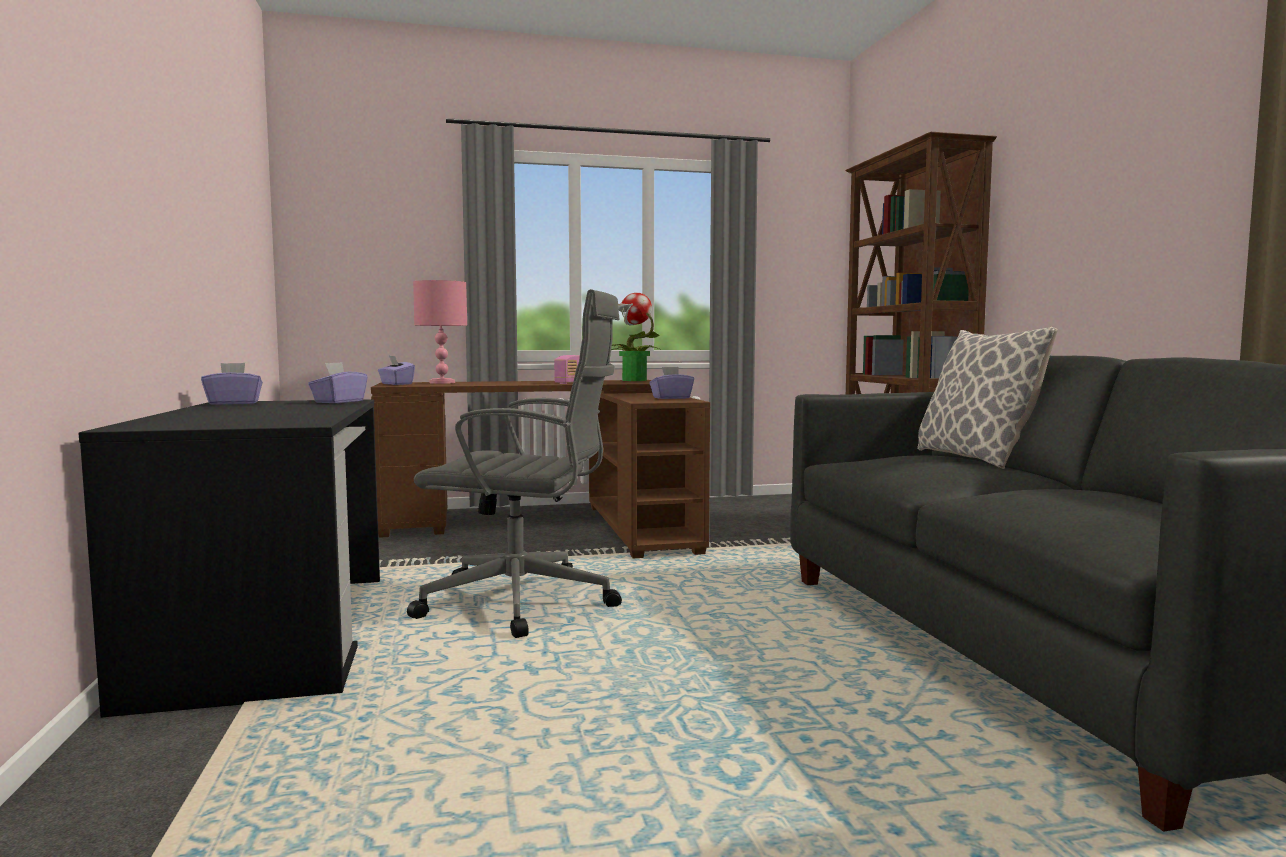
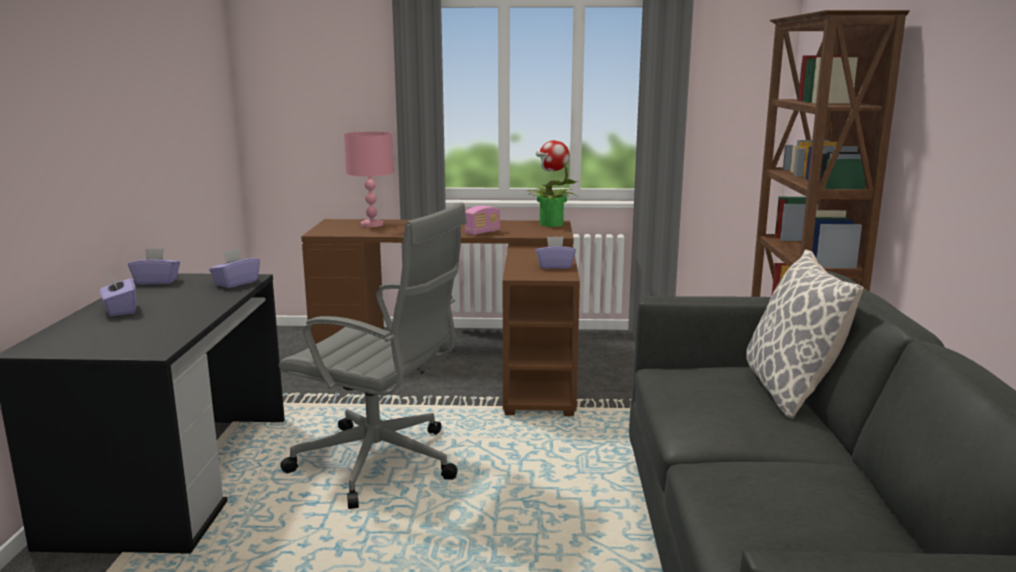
camera: 15 degrees right, 10 degrees up
(396, 384) = (330, 227): purple tissue box -> purple tissue box (120, 310)

